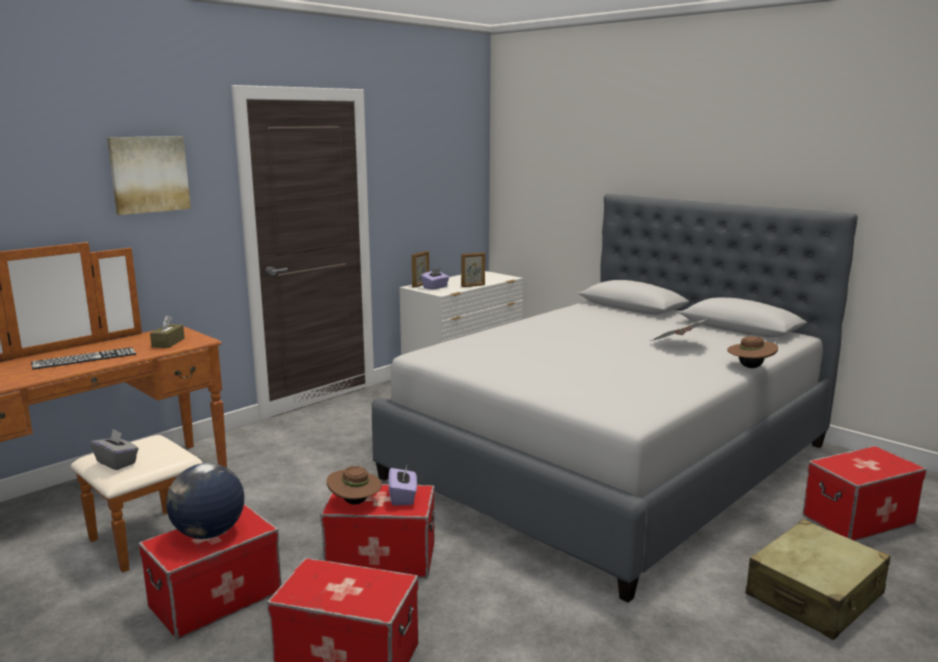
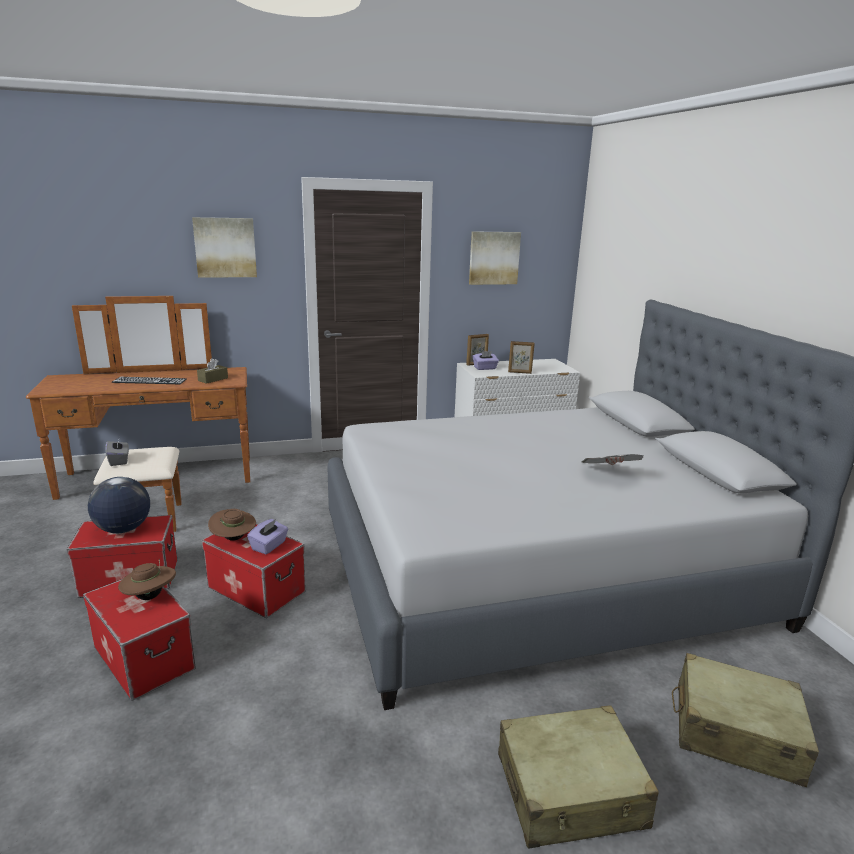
camera: 30 degrees right, 5 degrees up
(422, 169) = (493, 258): none -> picture
(750, 367) = (645, 519): brown hat -> brown hat (150, 596)
(858, 519) = (735, 732): storage box -> beige suitcase

